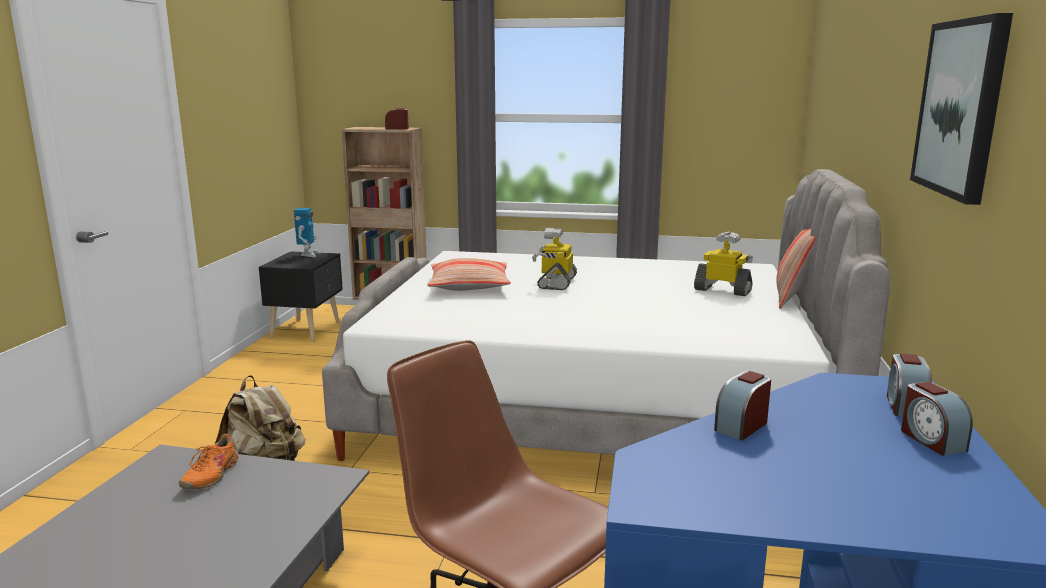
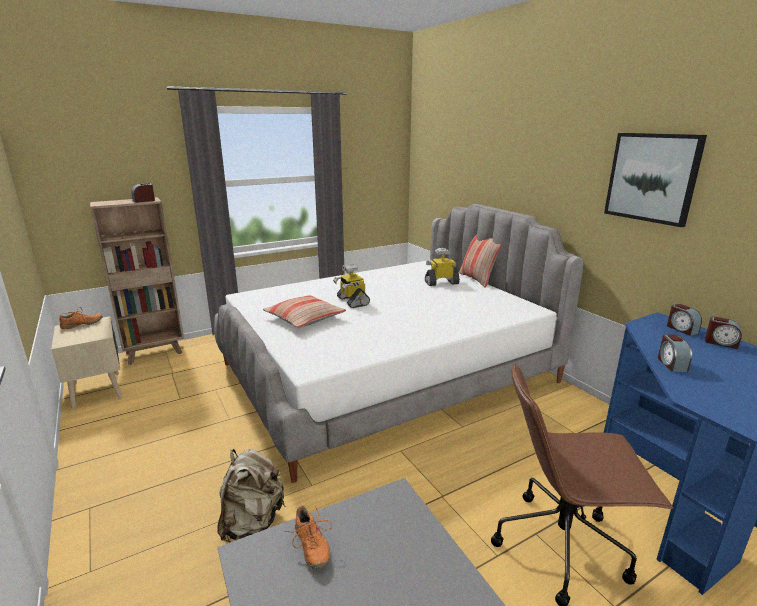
camera: 40 degrees left, 5 degrees up
(307, 330) = (98, 389): black nightstand -> beige nightstand
(308, 255) = (82, 324): toy robot -> orange shoe

